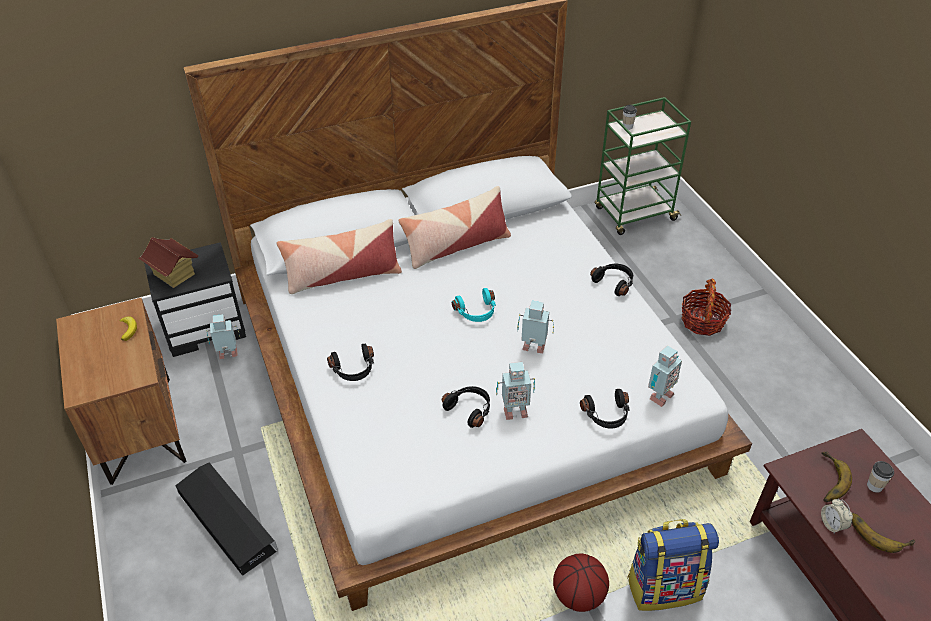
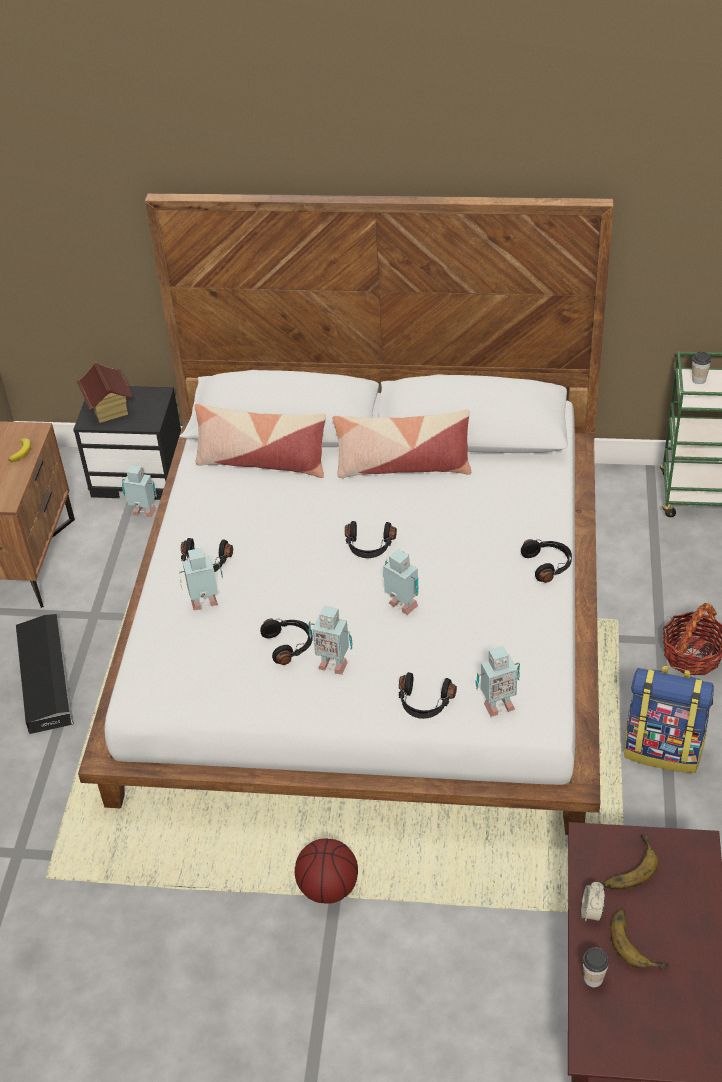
camera: 30 degrees right, 0 degrees up
(378, 401) = (205, 604): none -> toy robot
(476, 312) = (369, 547): turquoise headphones -> black headphones
(664, 587) = (423, 918): backpack -> backpack (663, 749)
(874, 486) = (677, 895): cup -> cup (593, 978)

